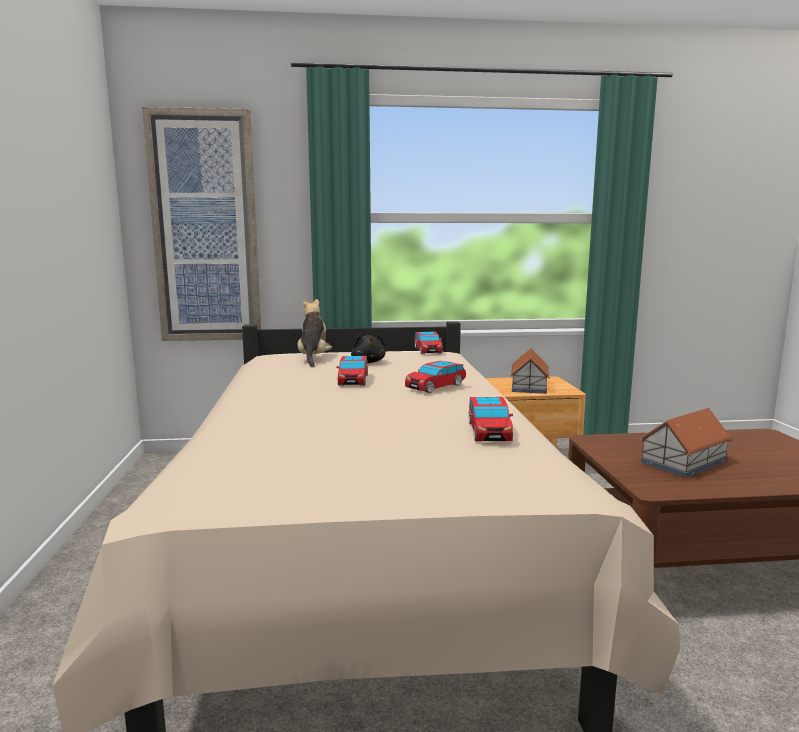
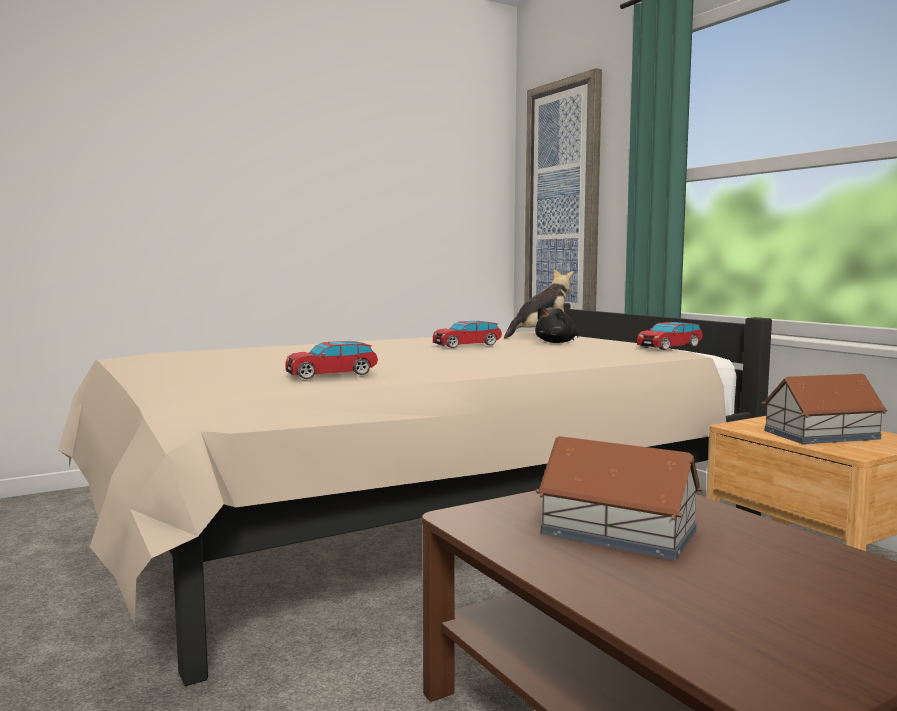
camera: 65 degrees right, 5 degrees down
(435, 387) = (482, 357): toy car -> none

